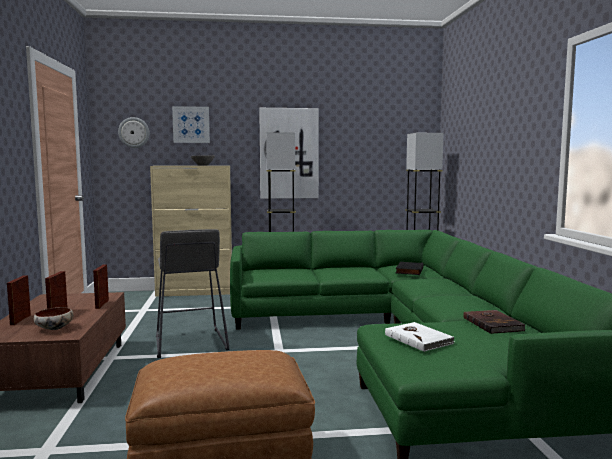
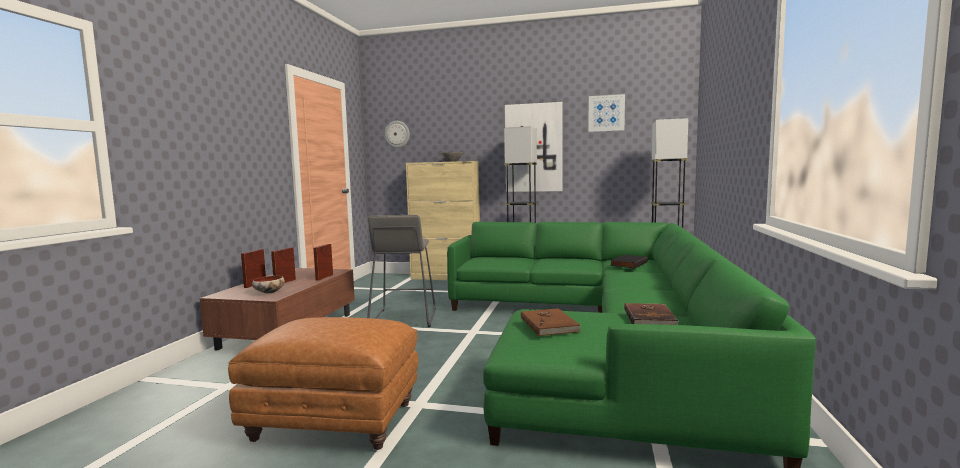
camera: 20 degrees right, 0 degrees up
(191, 124) = (444, 124): picture -> picture (606, 113)
(419, 339) = (550, 324): white book -> brown book

